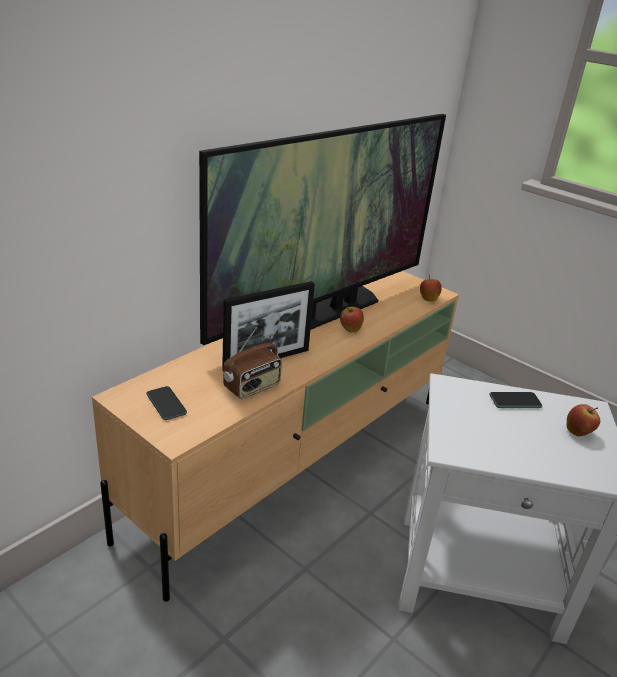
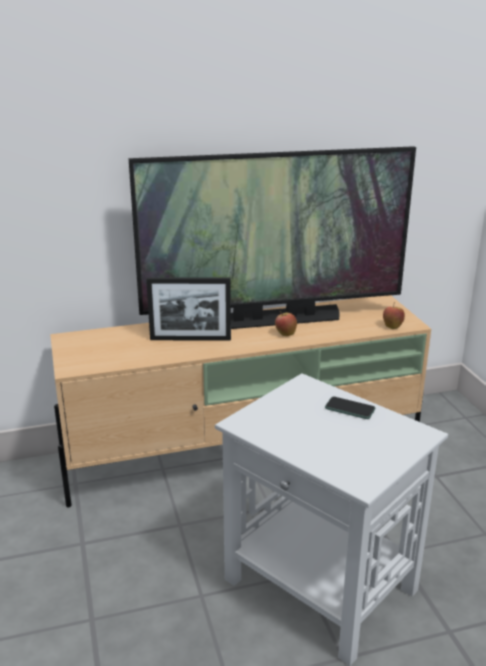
camera: 35 degrees right, 5 degrees down
(166, 404) = (89, 348): phone -> none
(252, 387) = (158, 353): radio -> none
(578, 432) = (377, 444): apple -> none

